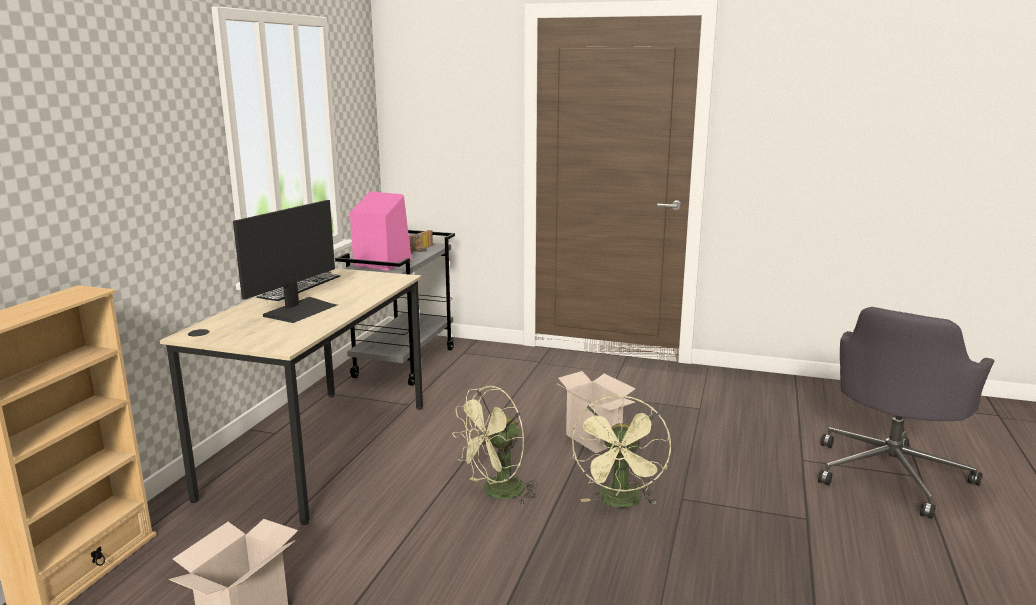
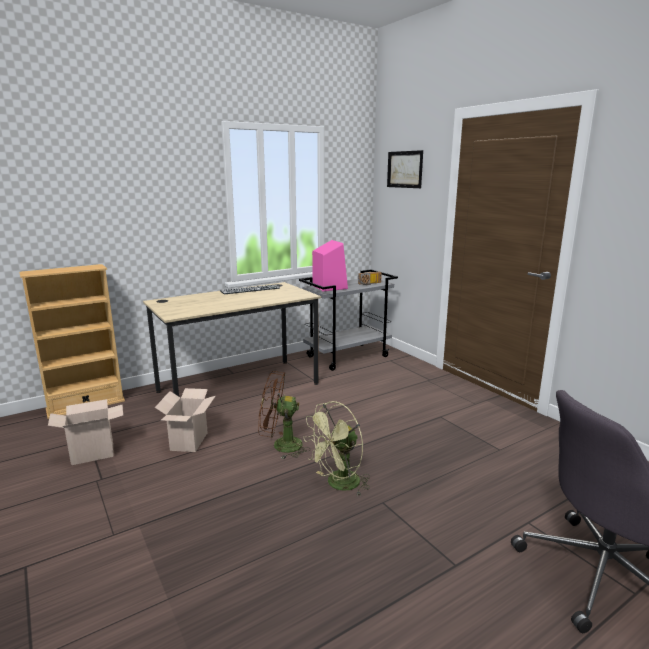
camera: 40 degrees right, 0 degrees up
(300, 310) = (222, 300): monitor -> none
(440, 82) = (404, 169): none -> picture
(497, 493) = (280, 446): green fan -> brown fan
(595, 439) = (387, 440): cardboard box -> cardboard box (190, 442)

